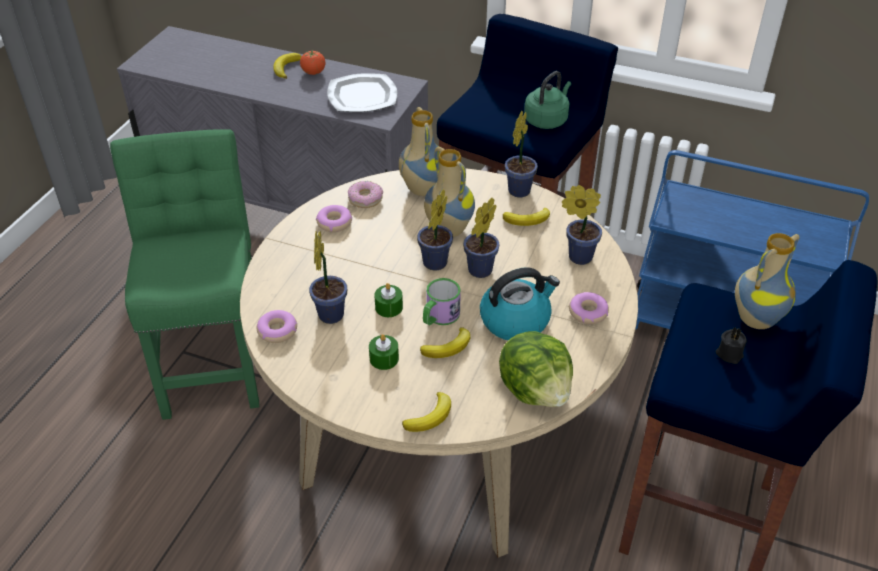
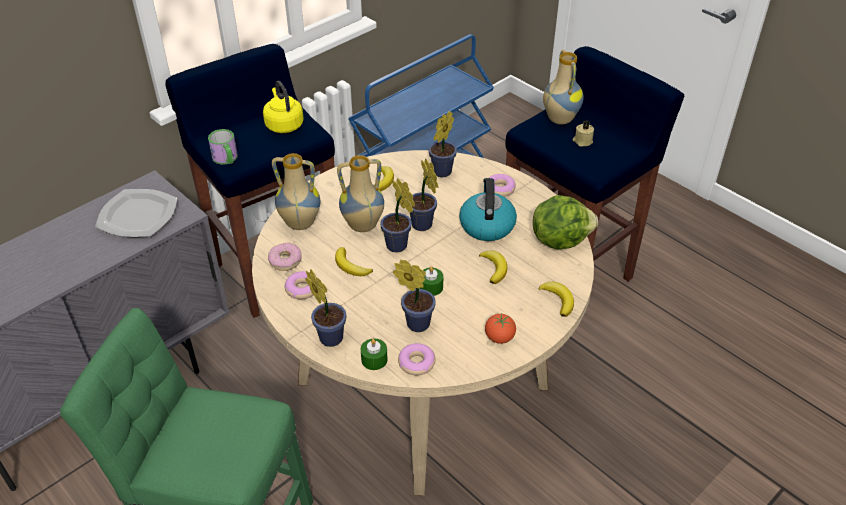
camera: 65 degrees left, 0 degrees up
(286, 68) = (33, 253): banana -> banana (351, 266)
(313, 72) = (64, 236): tomato -> tomato (499, 338)
(384, 358) = (486, 307): green candle -> green candle (374, 359)
(439, 317) = (459, 263): mug -> mug (226, 159)
(520, 189) = (344, 172): potted plant -> potted plant (329, 336)
(547, 120) = (283, 124): green kettle -> yellow kettle
(729, 353) = (582, 141): black candle -> beige candle

